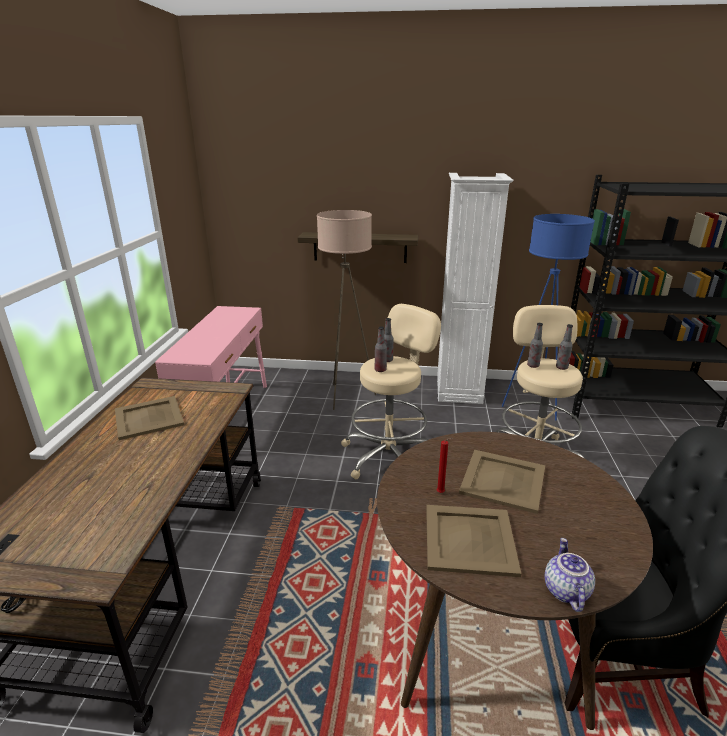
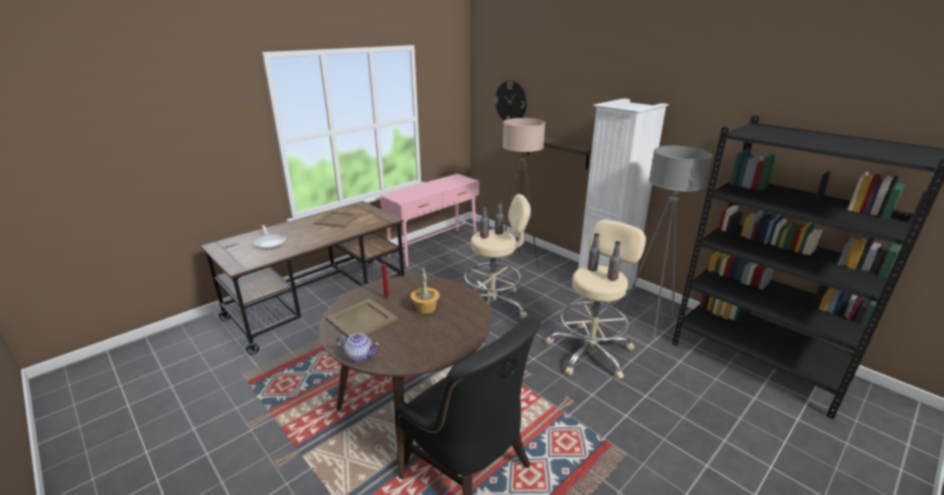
camera: 40 degrees right, 0 degrees up
(88, 504) = (270, 243): none -> frying pan
(279, 195) = (511, 102): none -> wall clock
(504, 480) = (426, 308): beige tray -> potted plant
(532, 406) = (649, 321): blue floor lamp -> grey floor lamp
(564, 590) = (360, 356): teapot -> teapot turned 60 degrees clockwise

